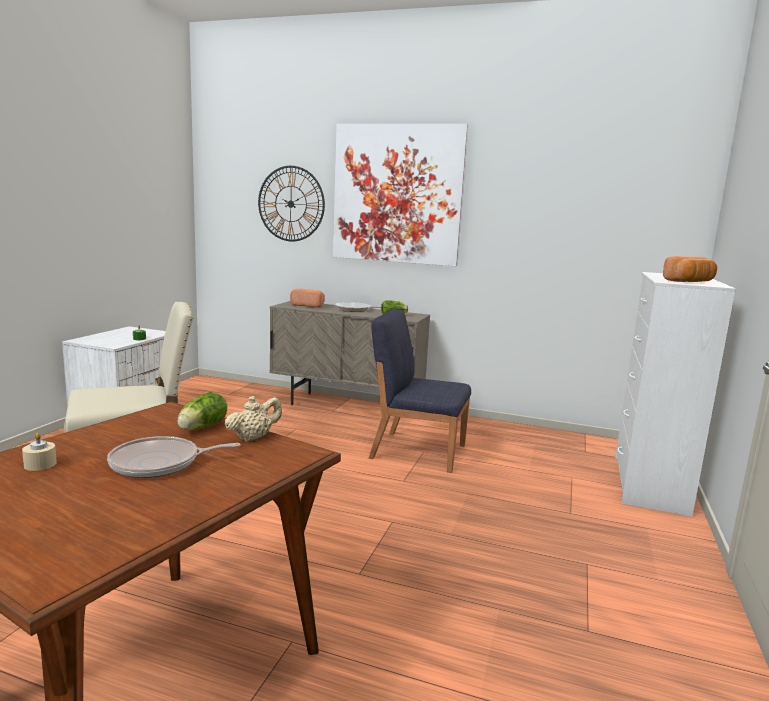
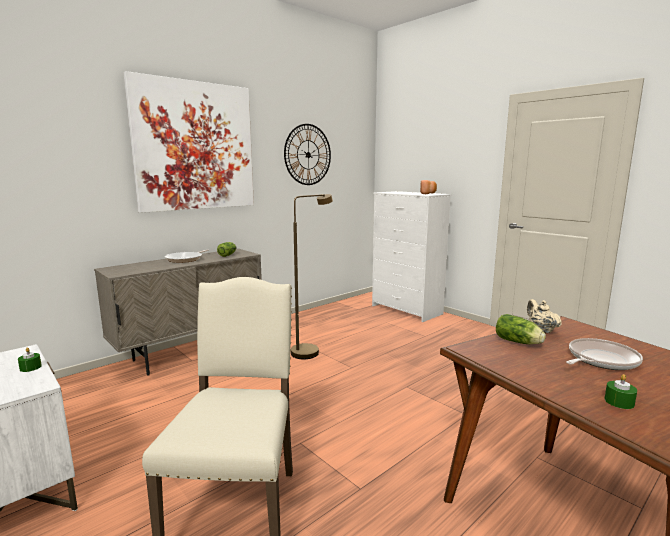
camera: 60 degrees left, 0 degrees up
(40, 464) = (619, 402): beige candle -> green candle
(160, 463) = (600, 360): frying pan -> frying pan turned 135 degrees counterclockwise
(291, 204) = (71, 158): wall clock -> wall clock (308, 154)
(308, 305) = (137, 267): bread -> none
(417, 451) = (310, 350): blue chair -> brown floor lamp

